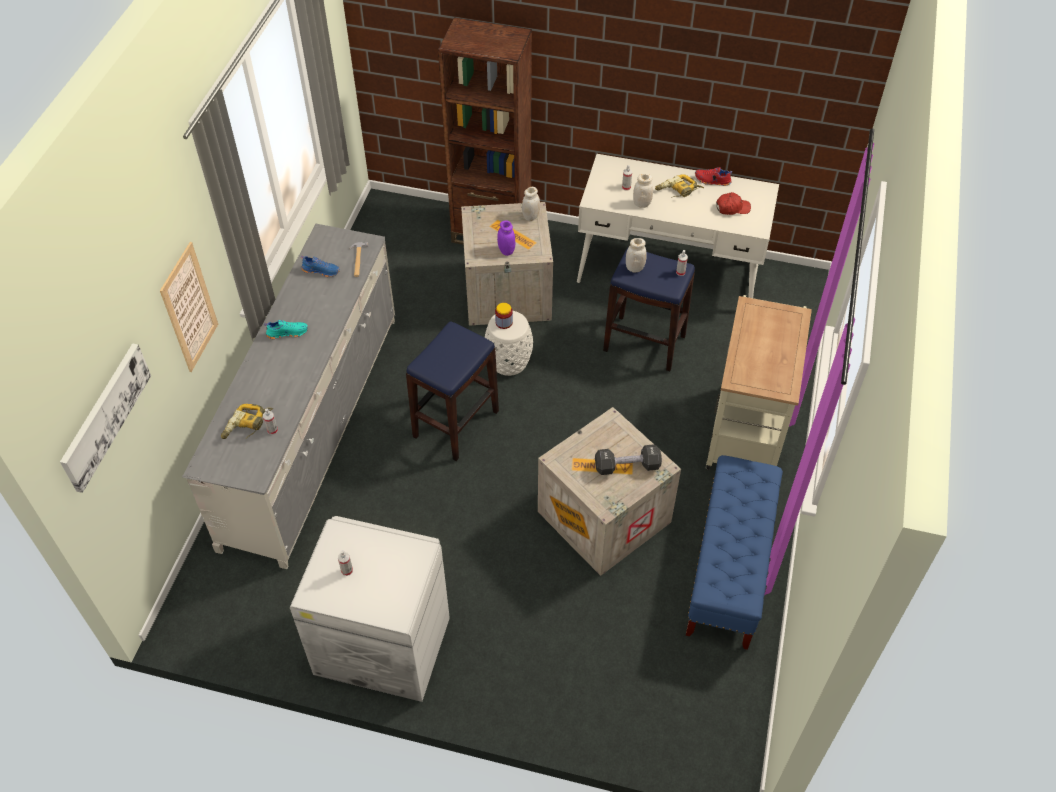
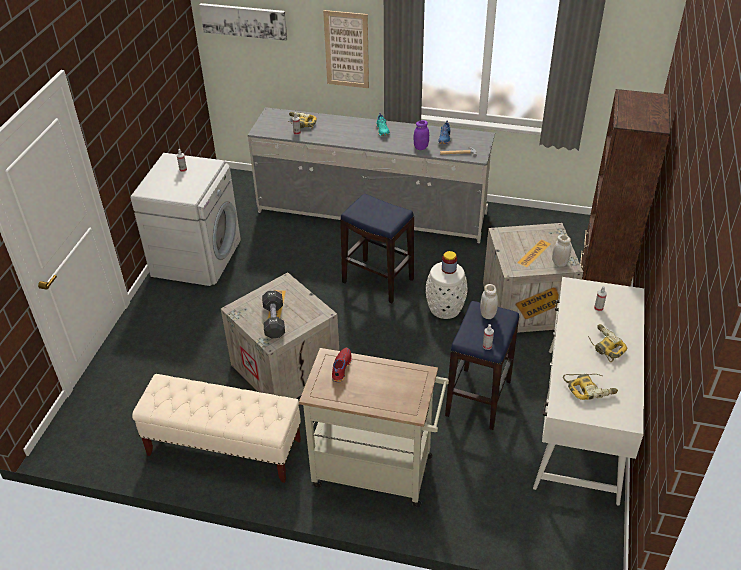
camera: 90 degrees right, 10 degrees down
(506, 251) = (512, 249): purple jar -> purple jar (421, 147)
(642, 204) = (577, 319): white jar -> none
(712, 181) = (629, 374): red shoe -> red shoe (340, 368)
(728, 570) = (224, 448): blue bench -> beige bench
(732, 208) = (589, 388): red cap -> power drill

